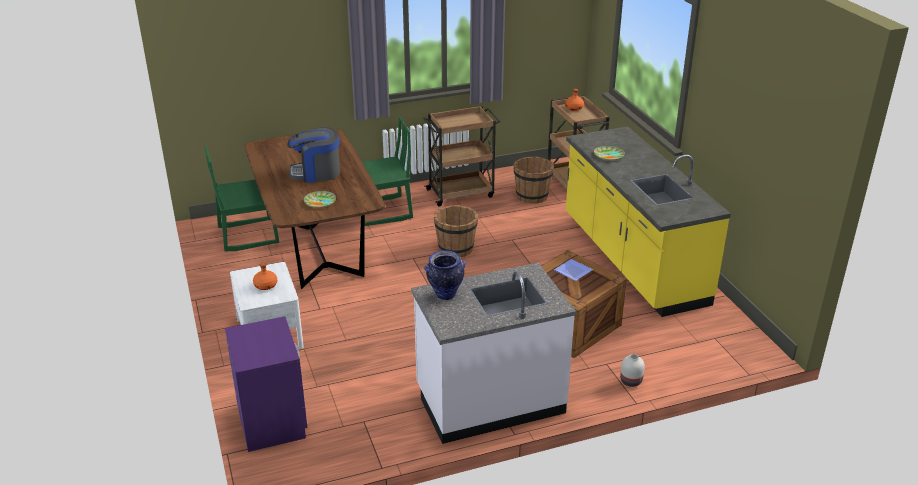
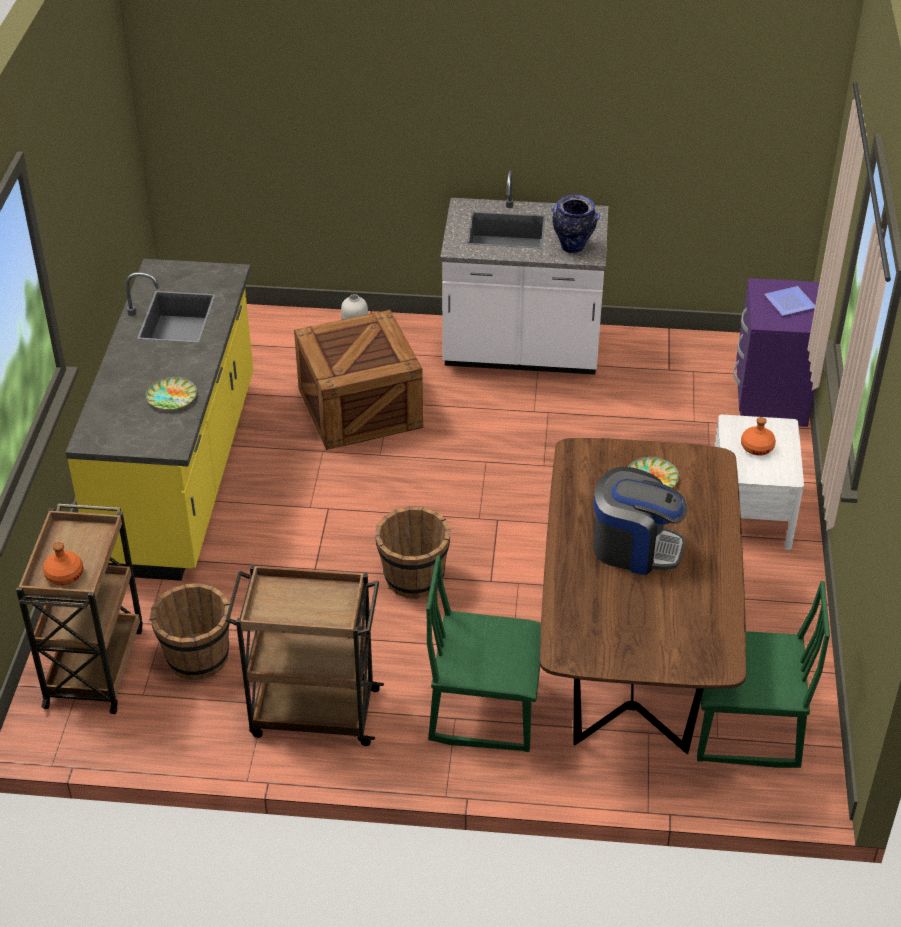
camera: 155 degrees left, 10 degrees up
(573, 272) = (347, 356): plate -> plate (790, 302)

